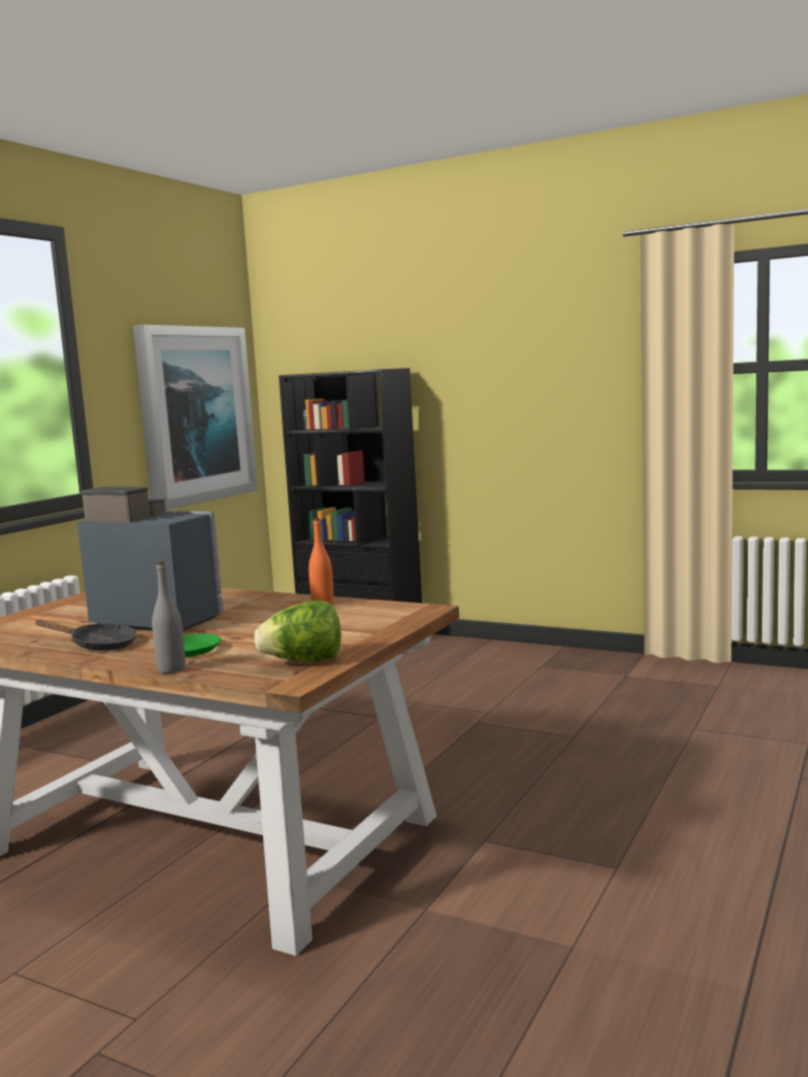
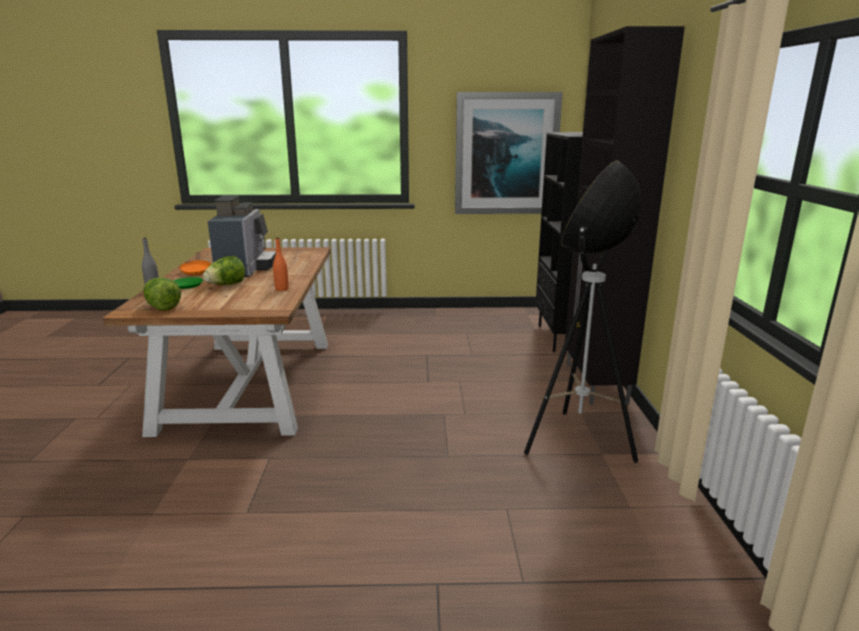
camera: 60 degrees right, 10 degrees up
(98, 645) = (196, 271): black frying pan -> orange frying pan
(238, 629) = (226, 285): none -> lettuce
(489, 648) = (595, 384): none -> black cabinet
(600, 679) = (577, 443): none -> floor lamp

